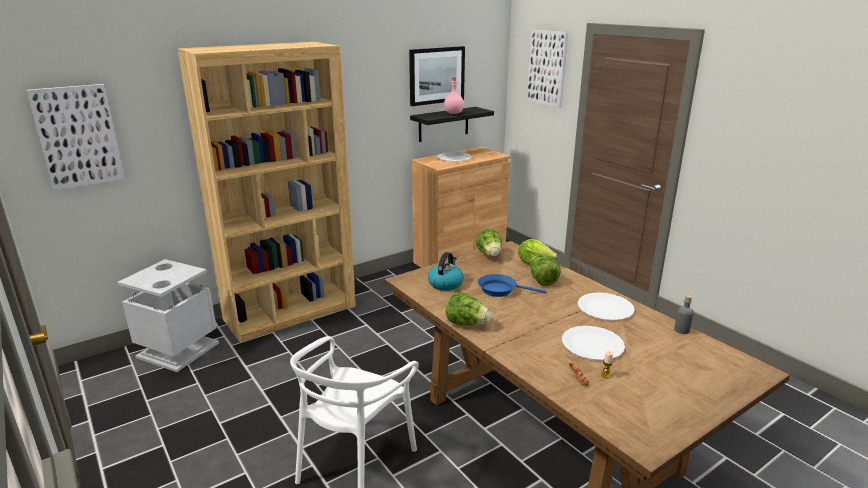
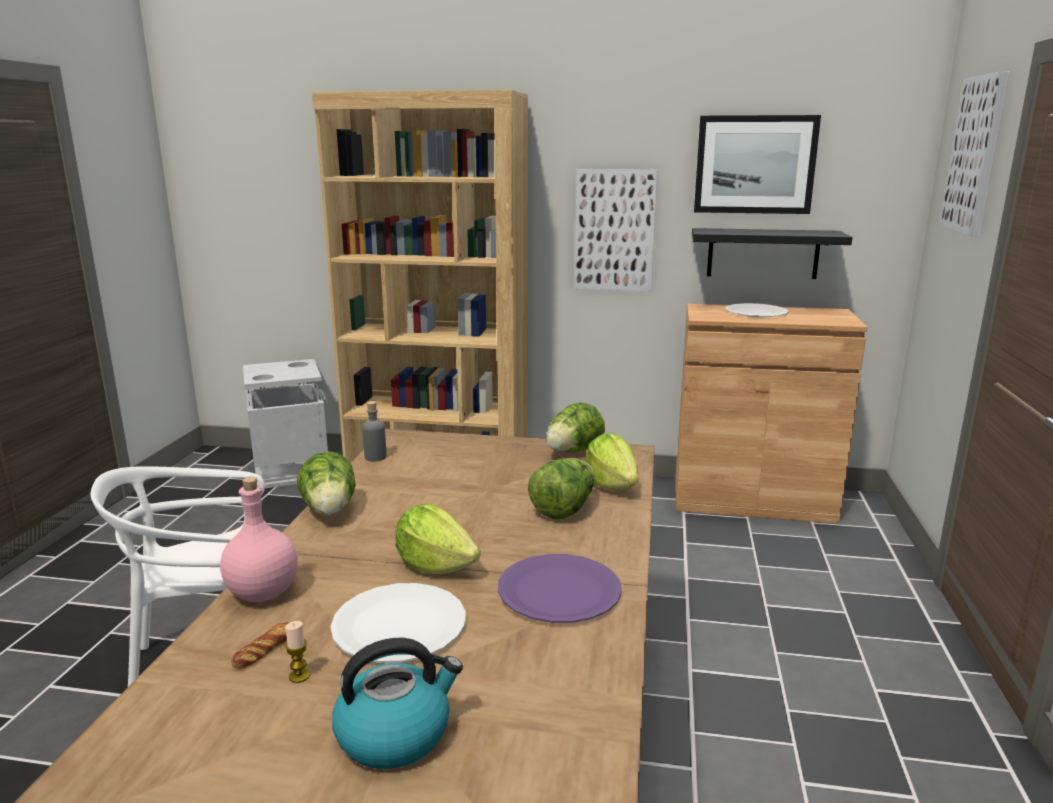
camera: 45 degrees right, 5 degrees down
(78, 136) = (241, 193): picture -> picture (614, 230)
(445, 284) = (429, 459): kettle -> kettle (395, 734)
(453, 113) = (767, 232): pink bottle -> pink bottle (264, 593)
(500, 290) = (474, 495): blue frying pan -> none
(554, 321) = (435, 565): none -> lettuce
(605, 308) = (559, 591): white plate -> purple plate
(681, 330) = (605, 702): grey bottle -> grey bottle (375, 457)

